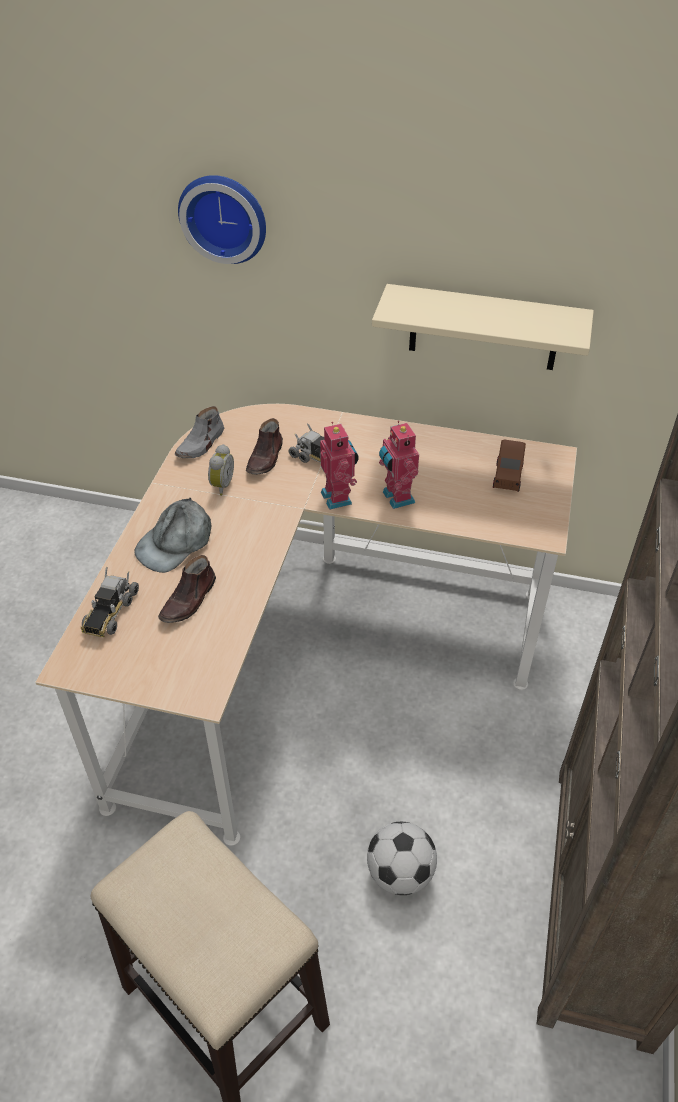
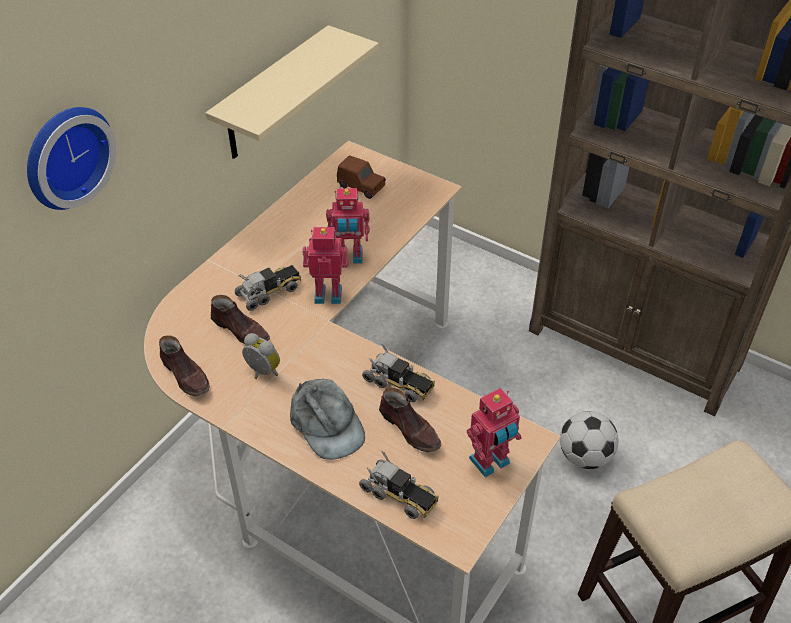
camera: 70 degrees left, 0 degrees up
(165, 670) = (491, 462): none -> toy robot
(201, 444) = (186, 375): grey shoe -> brown shoe
(243, 577) = (399, 383): none -> toy truck

